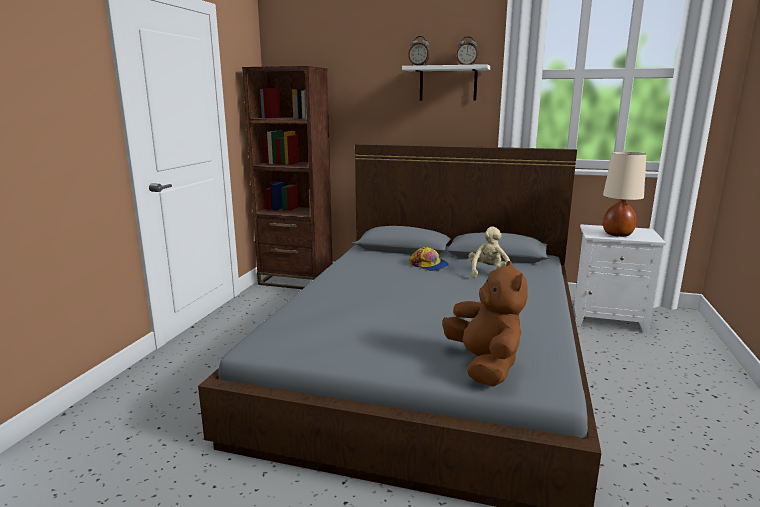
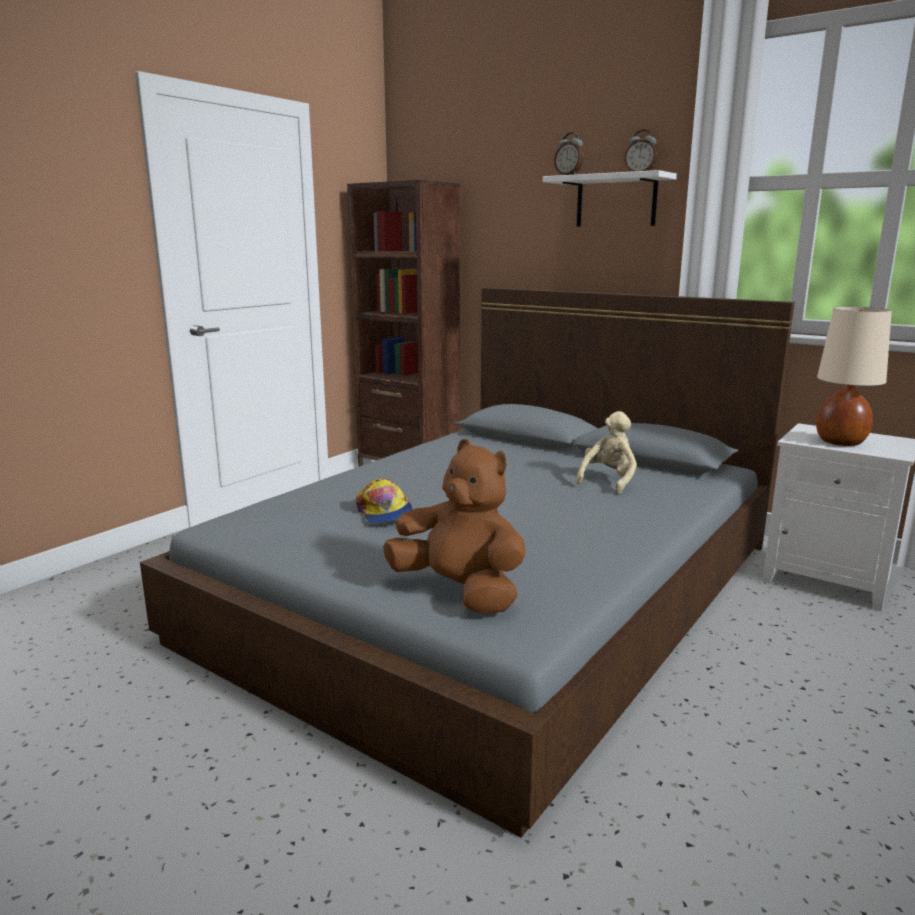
camera: 20 degrees right, 0 degrees up
(429, 265) = (535, 461): cap -> cap (384, 512)
(484, 365) = (460, 592): brown plush toy -> brown plush toy turned 60 degrees counterclockwise

